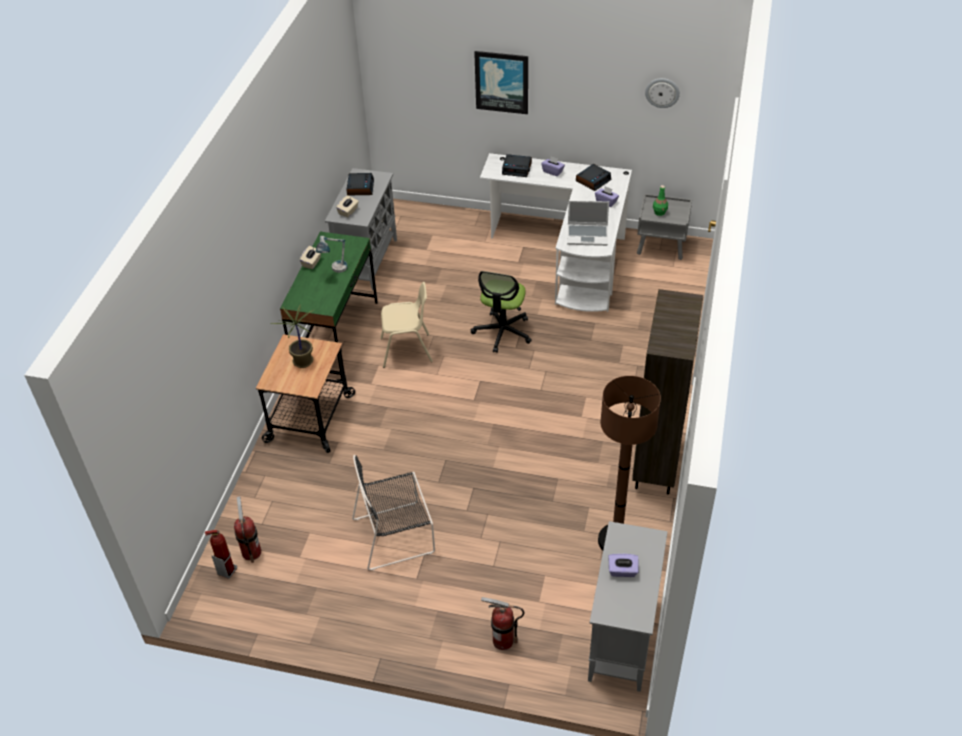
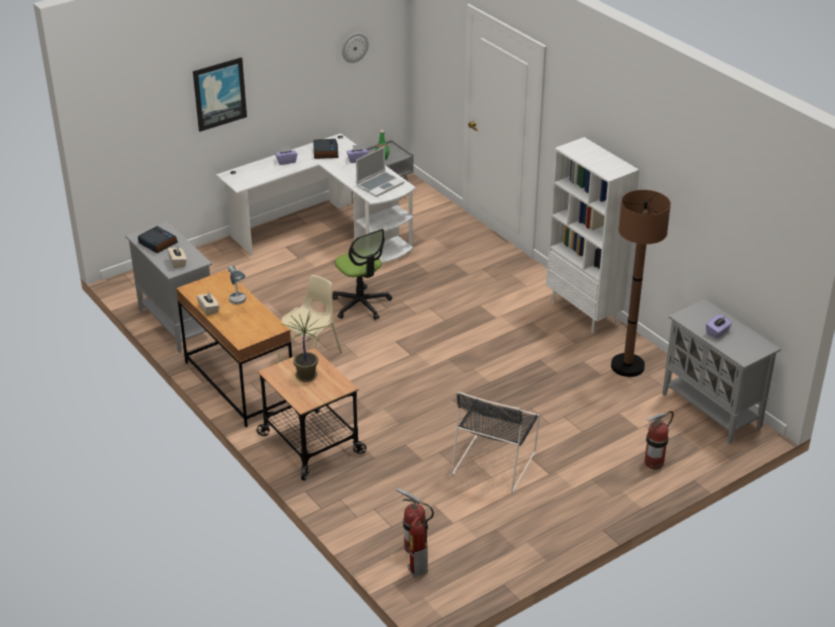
camera: 50 degrees left, 10 degrees down
(336, 336) = (239, 384): green desk -> brown desk
(517, 168) = (256, 172): alarm clock -> none
(657, 465) = (584, 313): brown bookcase -> white bookcase

